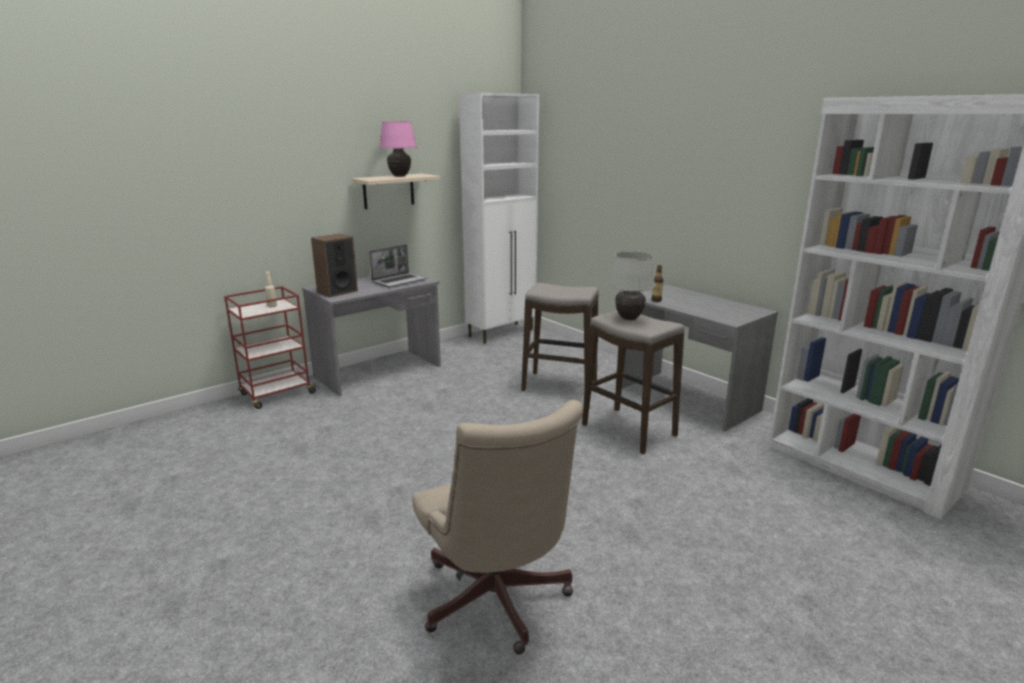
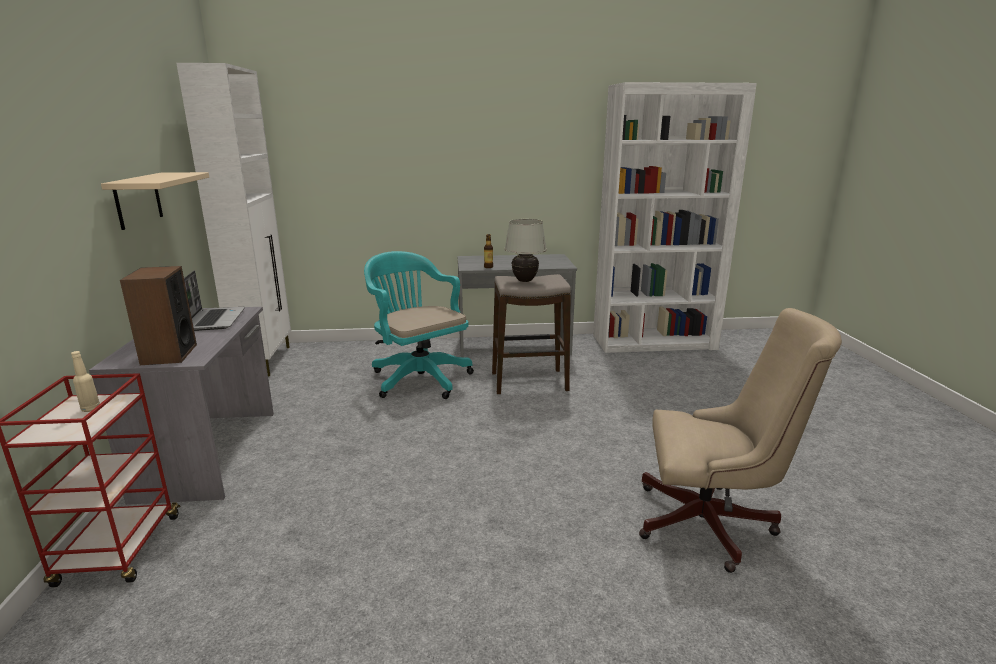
camera: 55 degrees left, 0 degrees up
(399, 176) = (164, 176): pink table lamp -> none
(559, 385) = (418, 377): stool -> turquoise office chair

